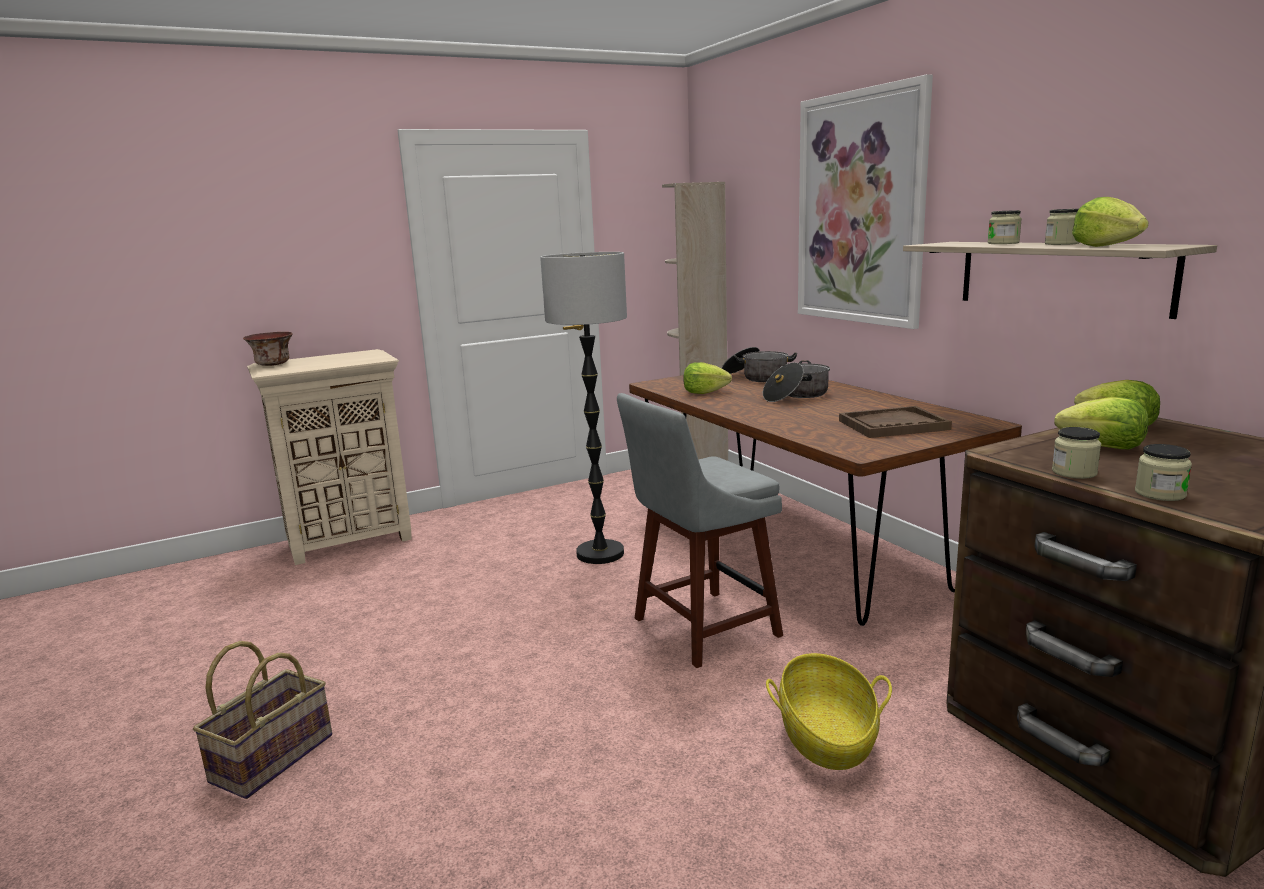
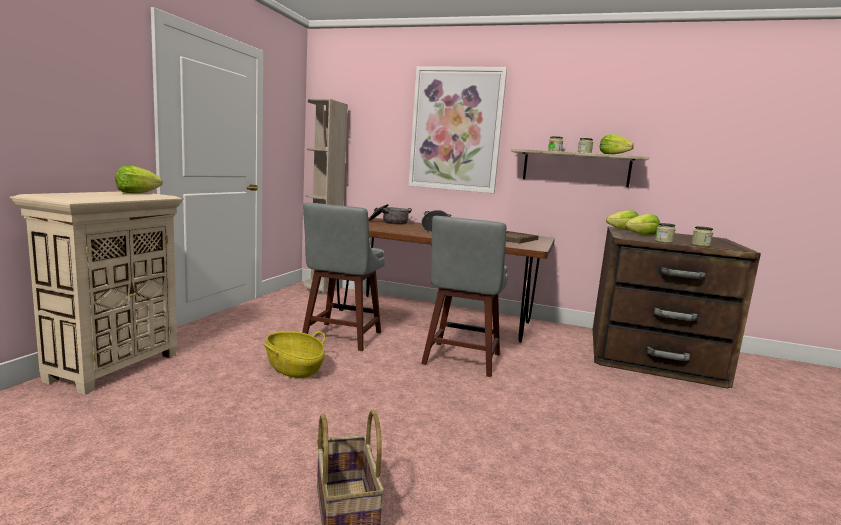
camera: 45 degrees left, 5 degrees down
(273, 364) = (59, 195): bowl -> none
(600, 554) = (340, 338): floor lamp -> grey chair
(704, 392) = (384, 228): lettuce -> lettuce (137, 193)
(827, 737) = (584, 387): basket -> basket (294, 368)

